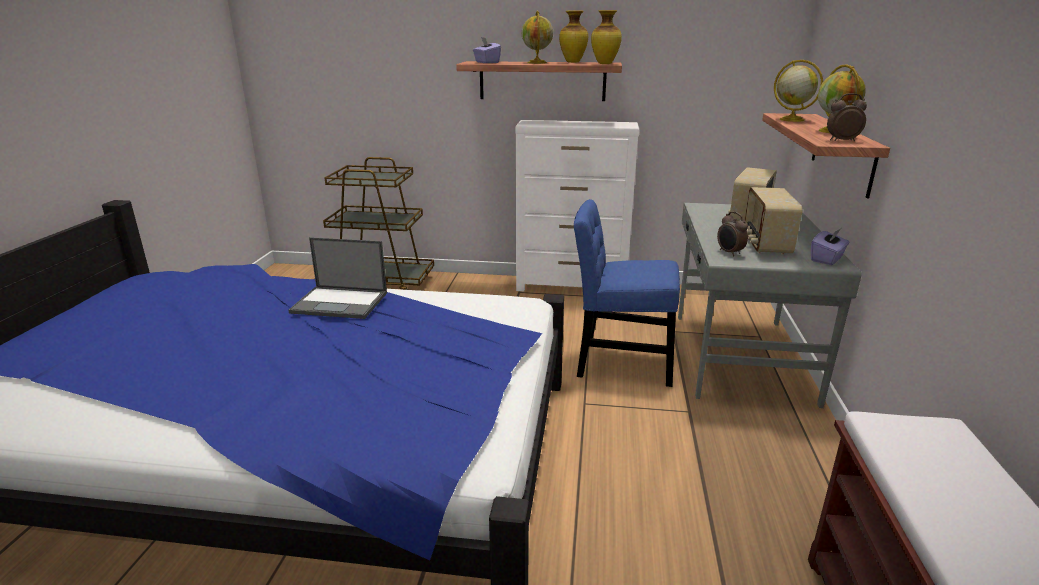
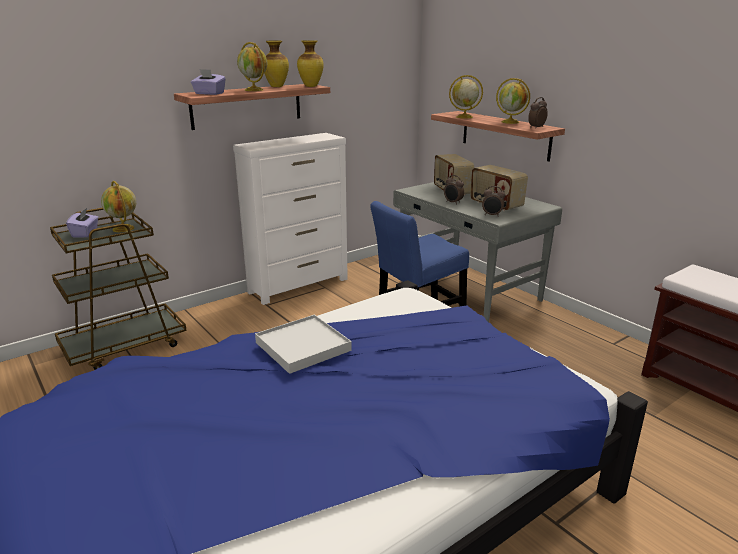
camera: 45 degrees left, 0 degrees up
(341, 302) = (303, 346): laptop -> white tray
(389, 178) = (124, 229): none -> globe
(716, 229) = (453, 203): none -> alarm clock
(827, 259) = (536, 204): purple tissue box -> purple tissue box (85, 233)

